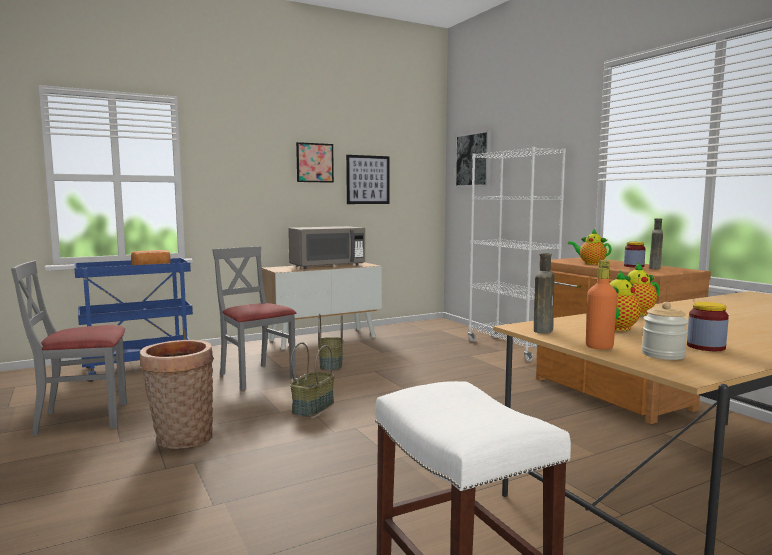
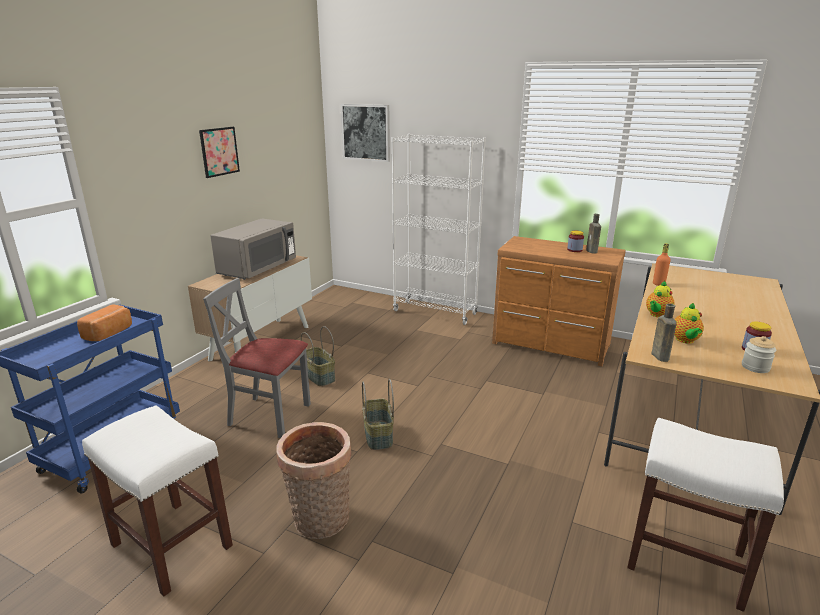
camera: 35 degrees left, 15 degrees up
(82, 418) = (170, 545): grey chair -> white stool
(368, 179) = (267, 161): picture -> none
(590, 263) = (541, 250): teapot -> none
(599, 347) = (719, 369): orange bottle -> orange bottle (658, 284)

